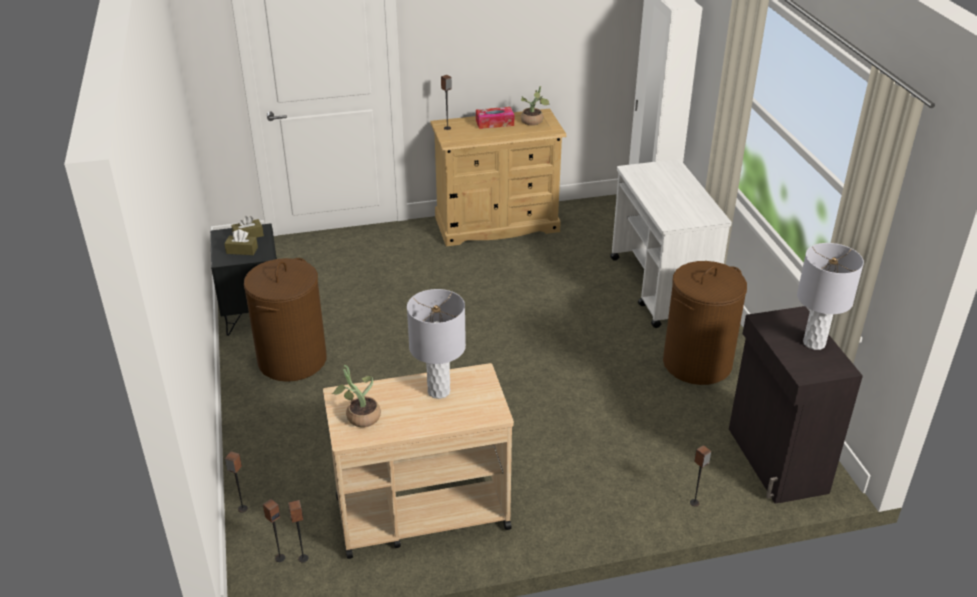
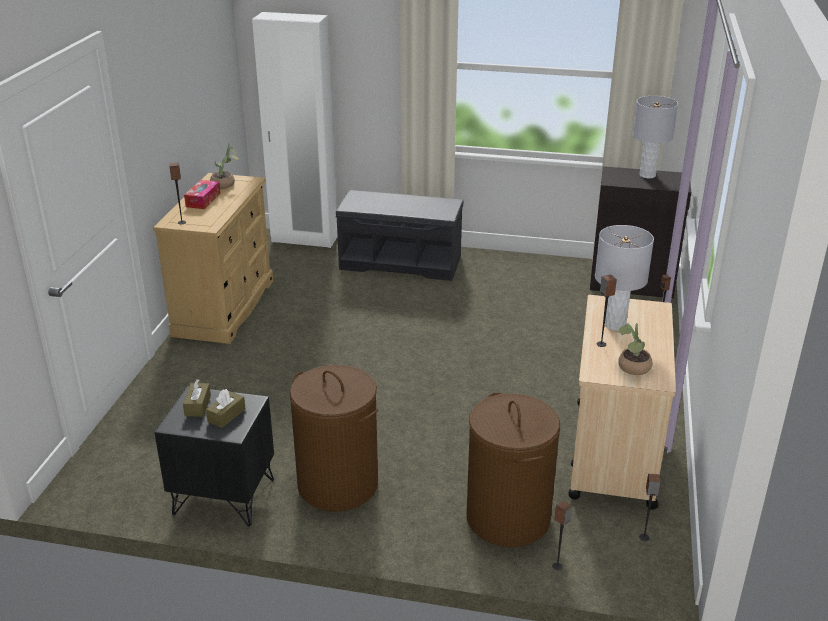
camera: 65 degrees left, 5 degrees down
(280, 558) = (637, 553): speaker -> speaker (601, 344)
(661, 288) = (401, 262): white cart -> grey bench
(697, 363) = (507, 278): brown laundry basket -> brown laundry basket (507, 518)

